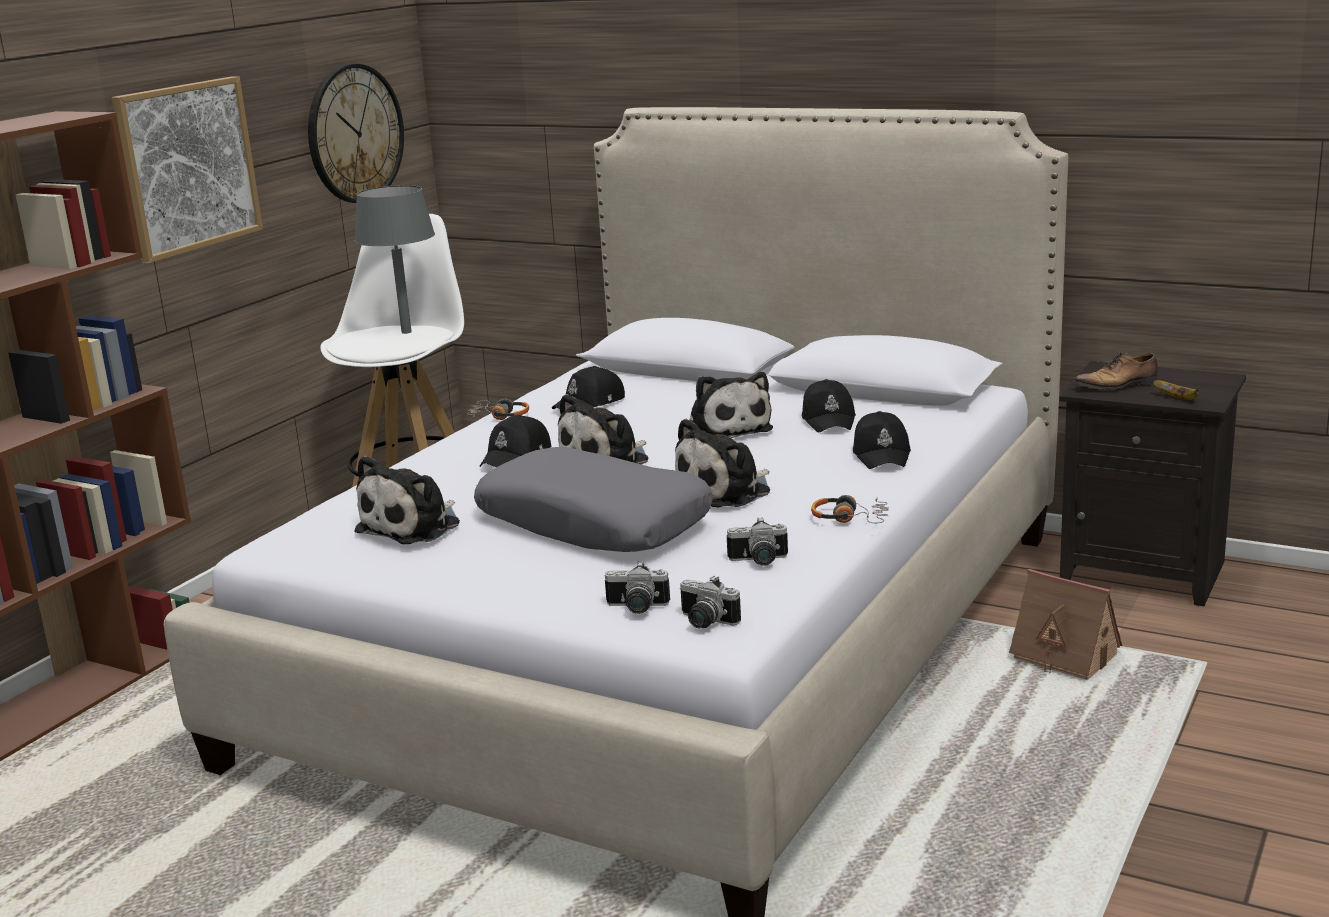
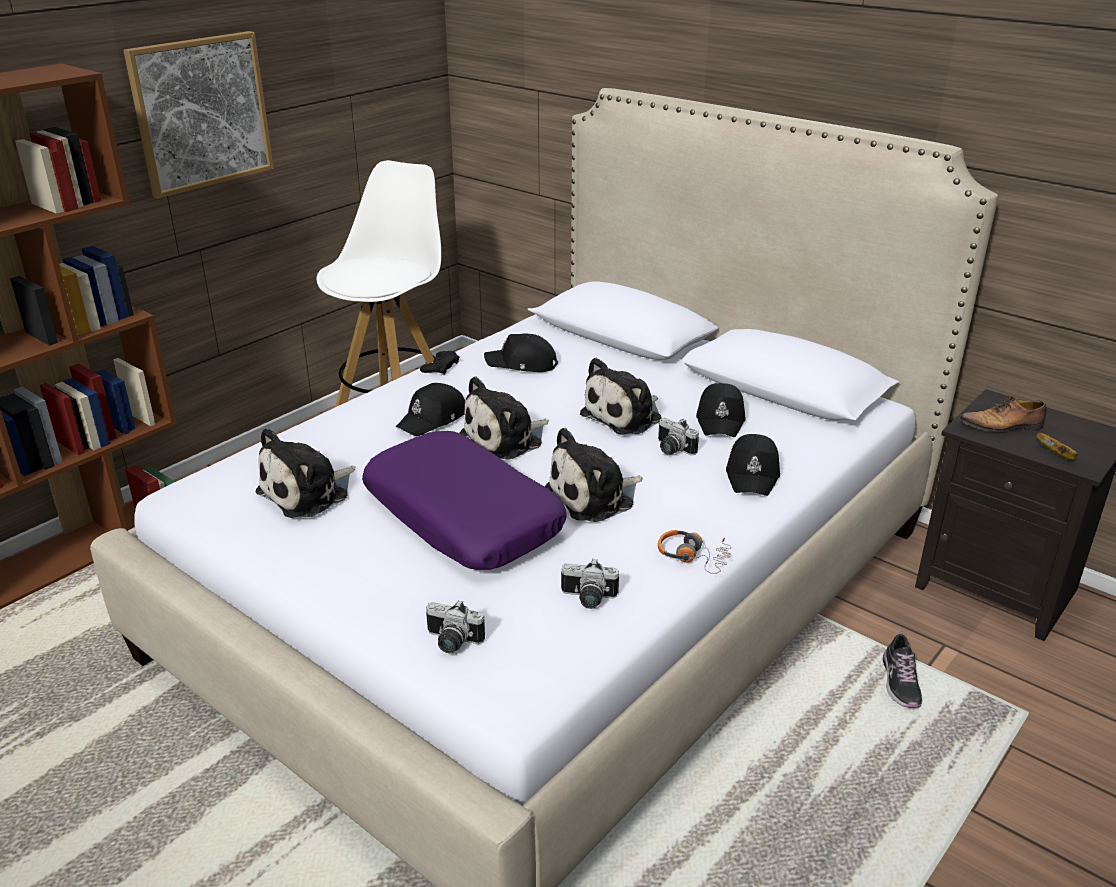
camera: 10 degrees right, 10 degrees up
(354, 134) = (372, 83): wall clock -> none
(406, 332) = (391, 268): grey table lamp -> none
(499, 416) = (440, 367): headphones -> black game controller
(590, 403) = (522, 364): black cap -> black cap turned 45 degrees clockwise
(595, 523) = (464, 517): grey pillow -> purple pillow
(704, 622) = (505, 675): camera -> camera (672, 450)
(726, 429) = (625, 416): plush toy -> plush toy turned 60 degrees clockwise
(1071, 659) = (900, 682): toy house -> shoe

